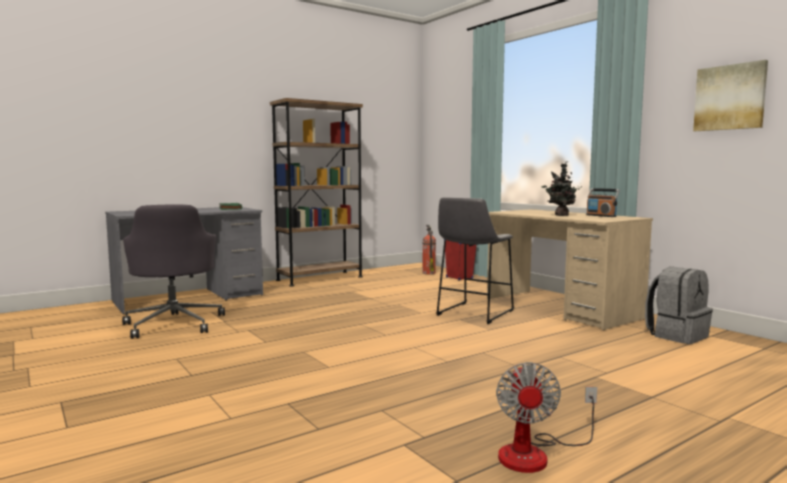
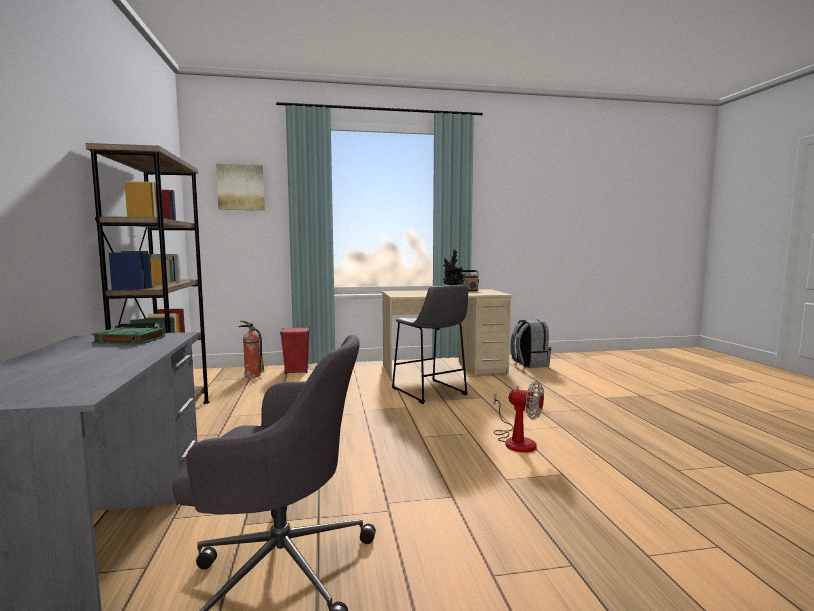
camera: 65 degrees left, 0 degrees up
(535, 454) = (741, 440): fan -> fan (516, 440)
(730, 97) = (520, 209): picture -> picture (241, 187)

